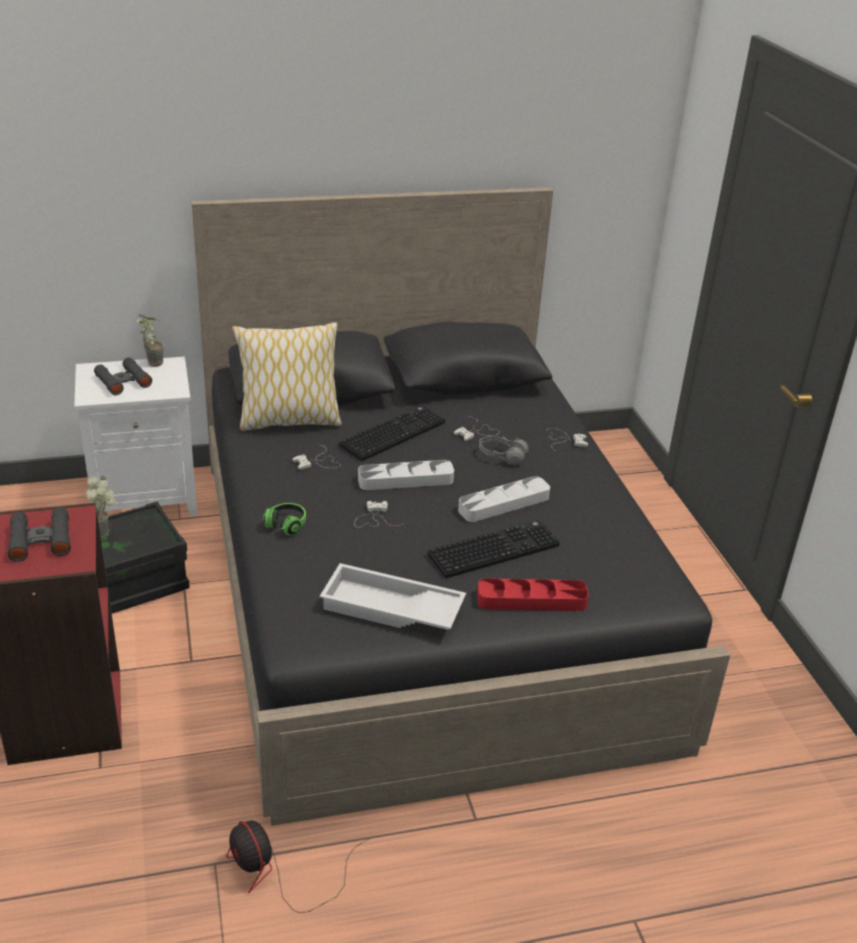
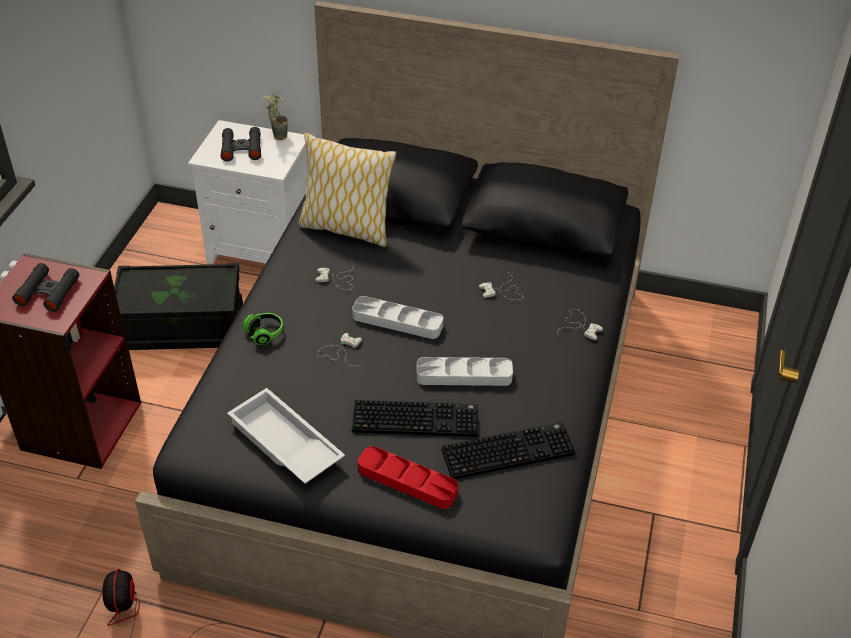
camera: 30 degrees right, 10 degrees up
(105, 533) = (181, 280): potted plant -> none
(392, 433) = (425, 268): keyboard -> keyboard (508, 450)
(501, 456) = (504, 325): grey headphones -> none

